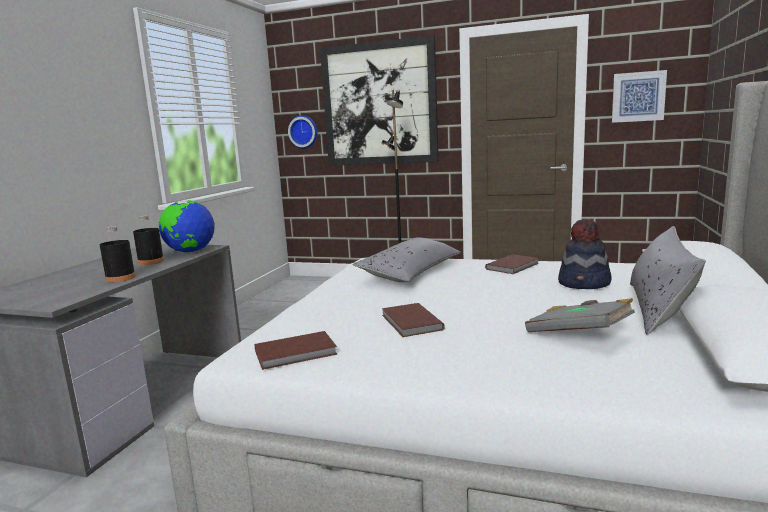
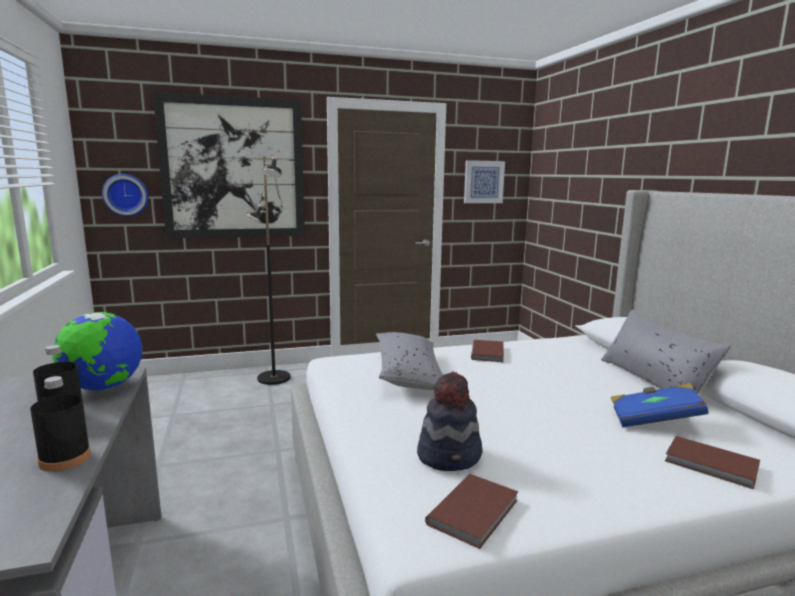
camera: 35 degrees left, 0 degrees up
(410, 323) = (514, 439): brown book -> brown book (712, 465)
(578, 334) = (654, 420): grey book -> blue book
(584, 283) = (571, 364): hat -> hat (450, 456)

